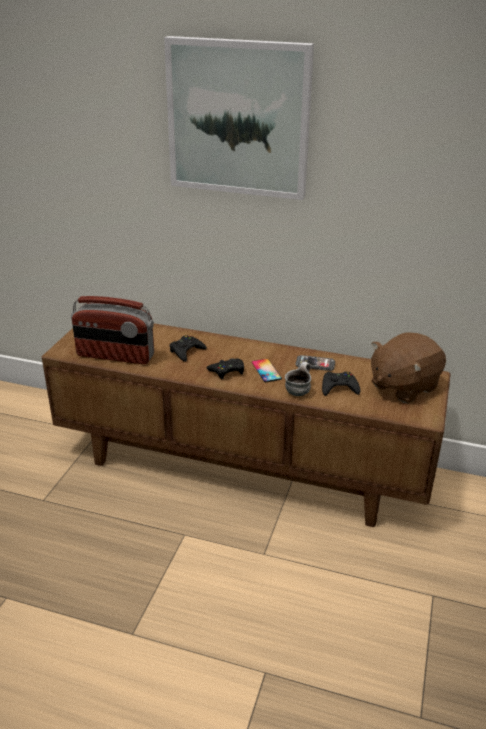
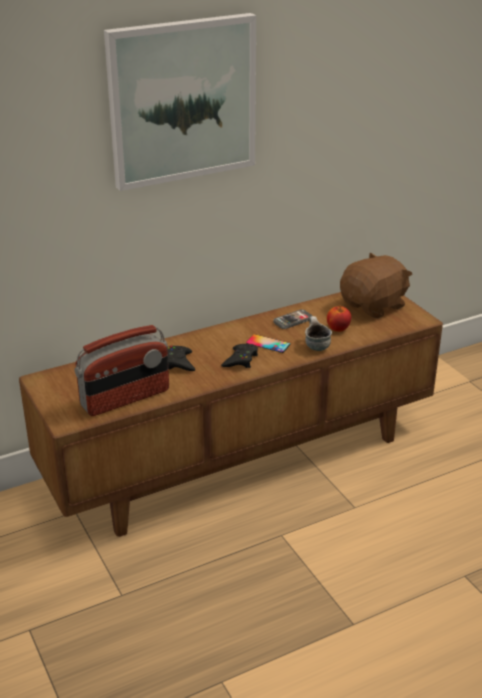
camera: 45 degrees left, 0 degrees up
(339, 388) = (338, 329): black game controller -> apple
(403, 386) = (374, 306): brown plush toy -> brown plush toy turned 135 degrees counterclockwise

